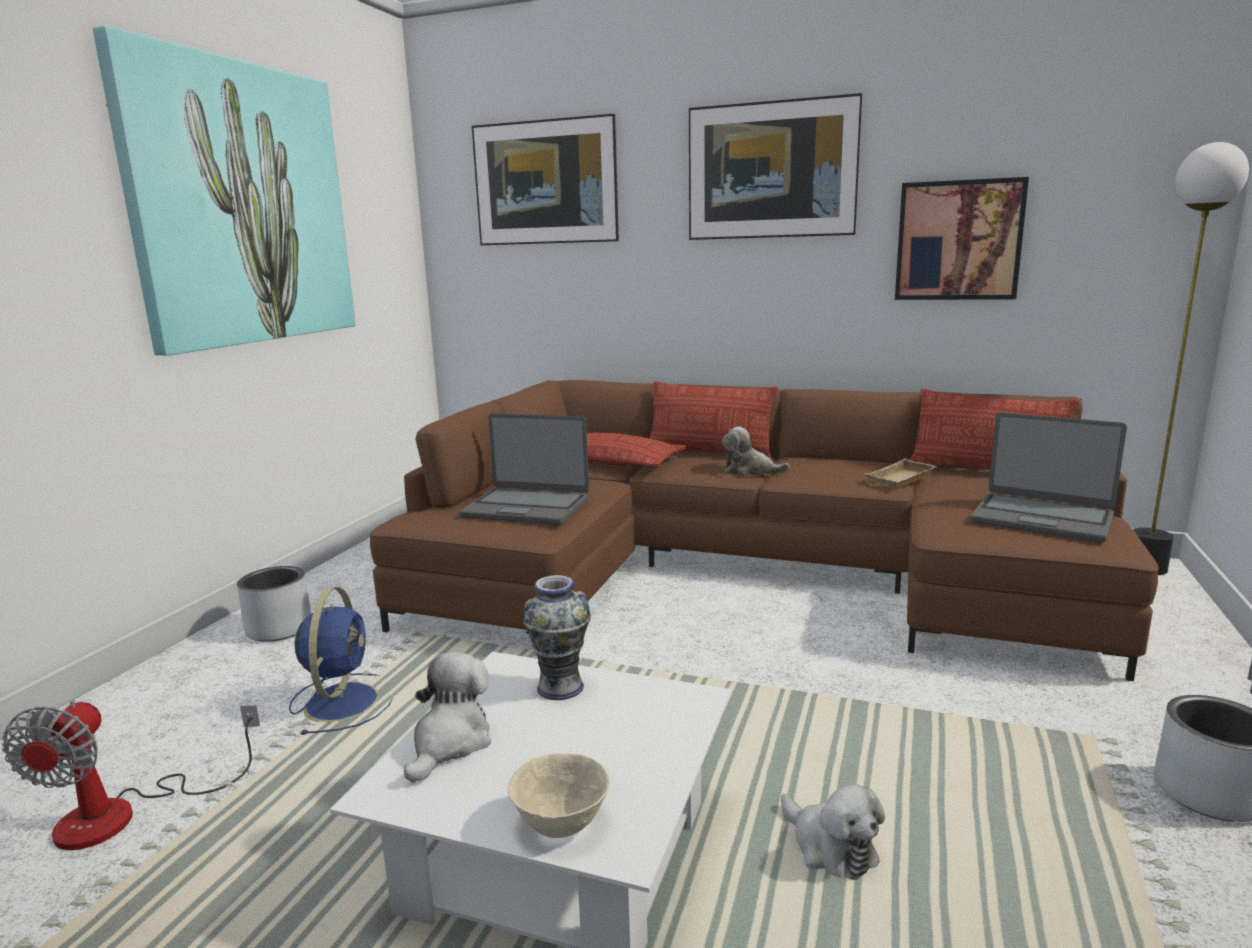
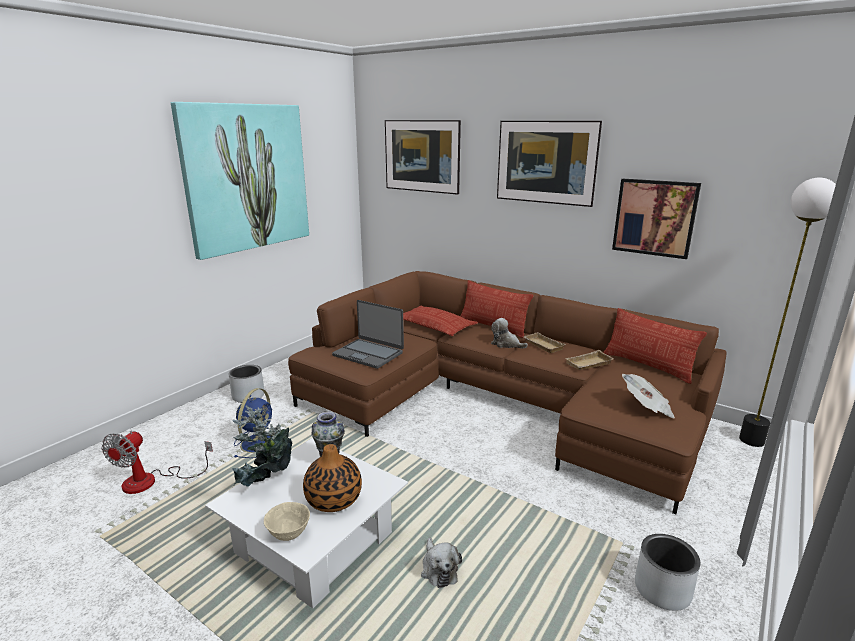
camera: 15 degrees right, 5 degrees up
(450, 742) = (267, 483): plush toy -> potted plant
(611, 744) = (334, 499): none -> vase
(808, 466) = (542, 345): none -> beige tray
(1042, 518) = (647, 408): laptop -> newspaper

